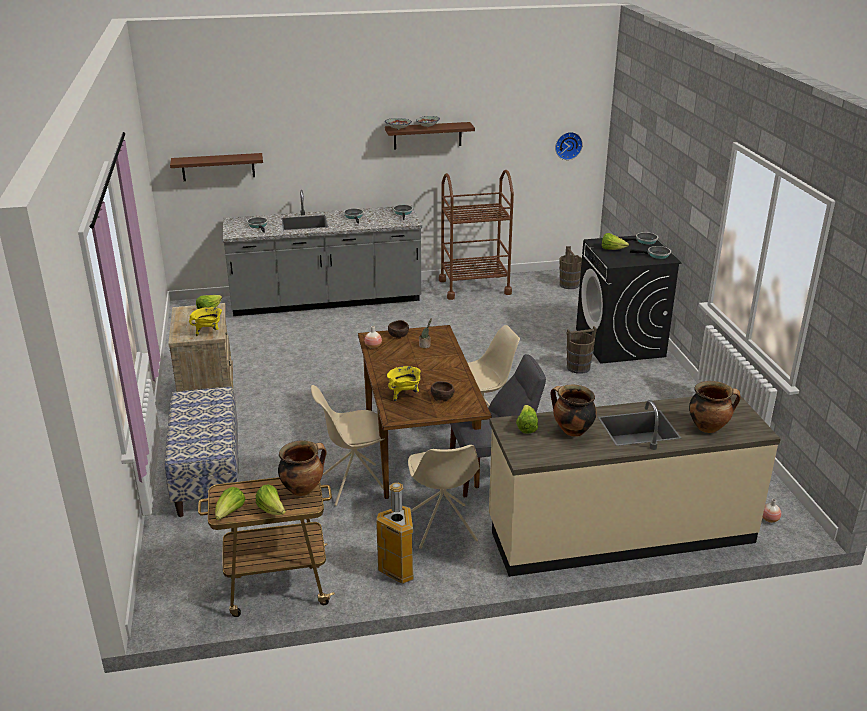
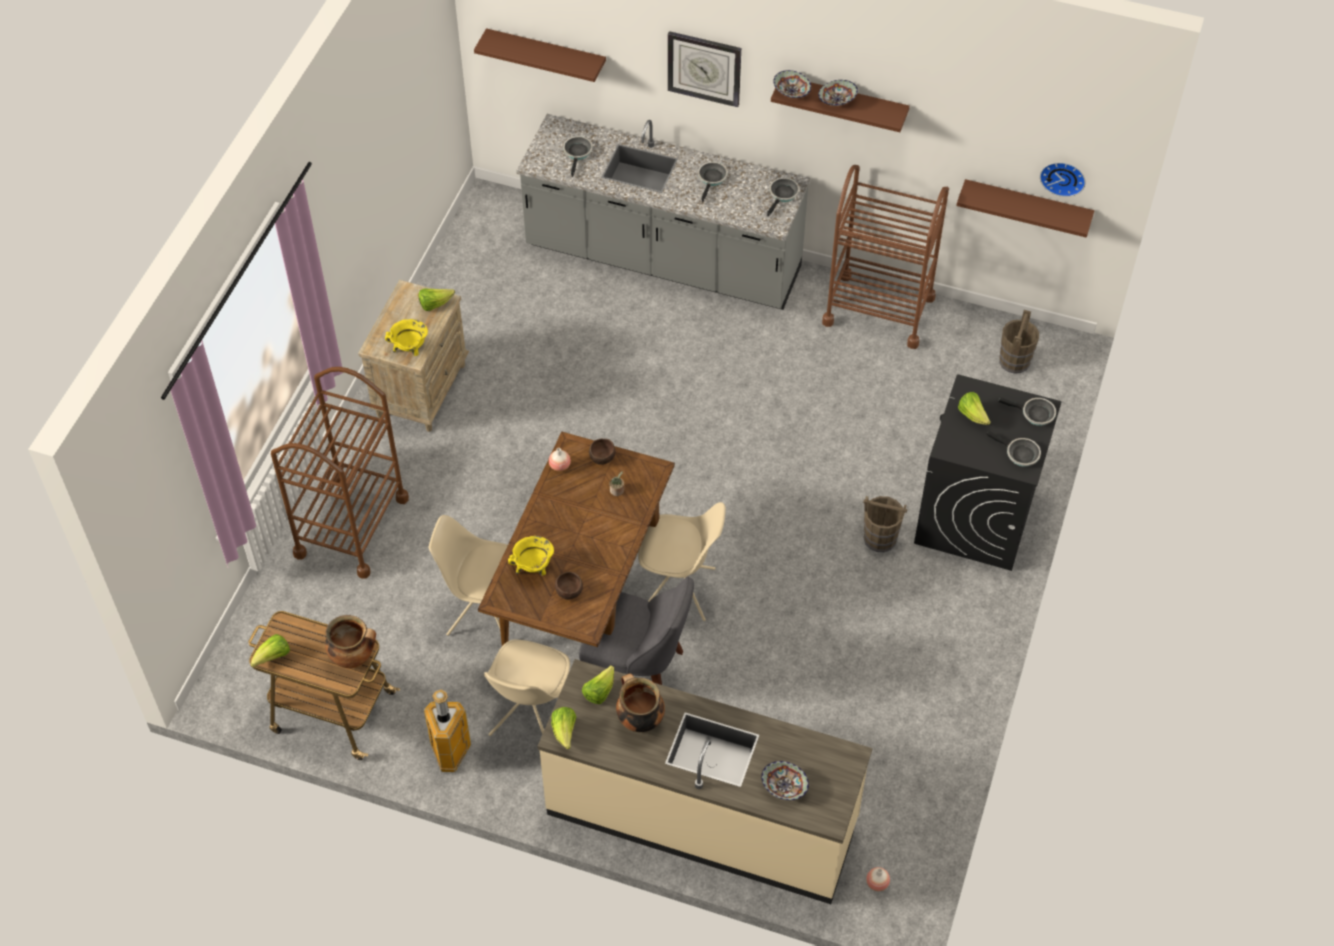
camera: 30 degrees right, 25 degrees up
(207, 475) = (351, 526): bench -> brown cart
(272, 510) = (310, 672): lettuce -> lettuce (564, 732)
(332, 138) = (704, 68): none -> wall clock
(548, 178) = (1026, 207): none -> brown shelf
(709, 427) = (784, 786): cooking pot -> bowl

